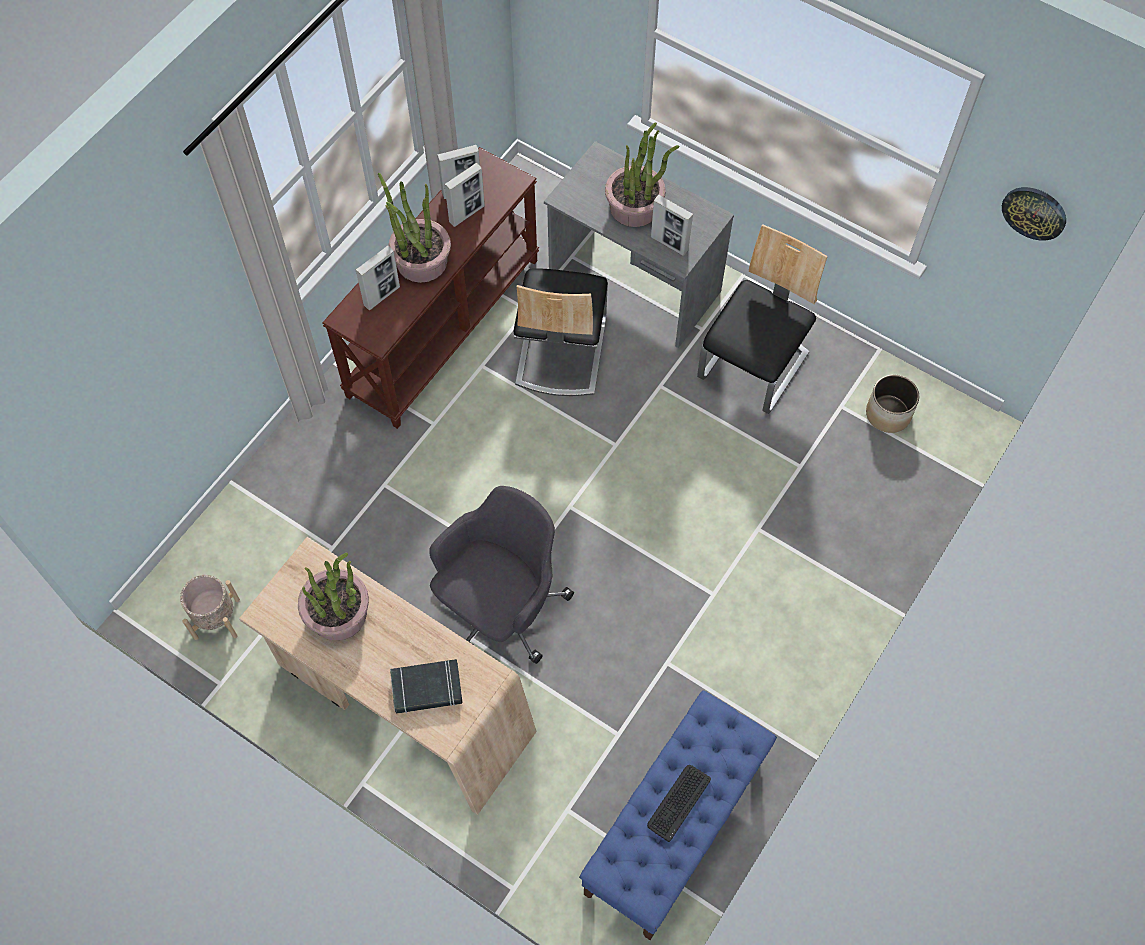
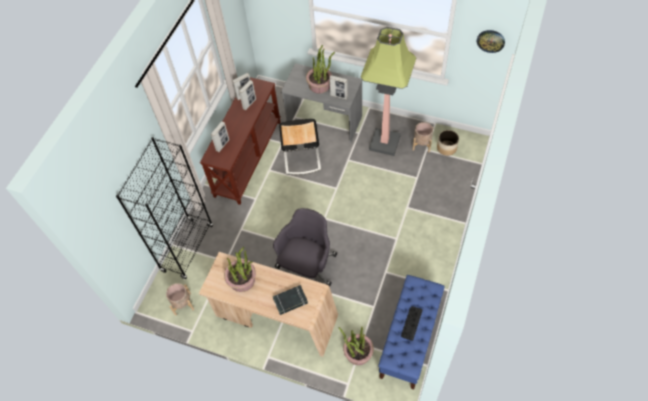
camera: 10 degrees left, 5 degrees down
(260, 498) = (187, 248): none -> black bookcase
(421, 261) = (235, 127): potted plant -> potted plant (358, 353)
(754, 366) = (385, 142): chair -> floor lamp
(835, 391) = (422, 144): none -> beige planter

